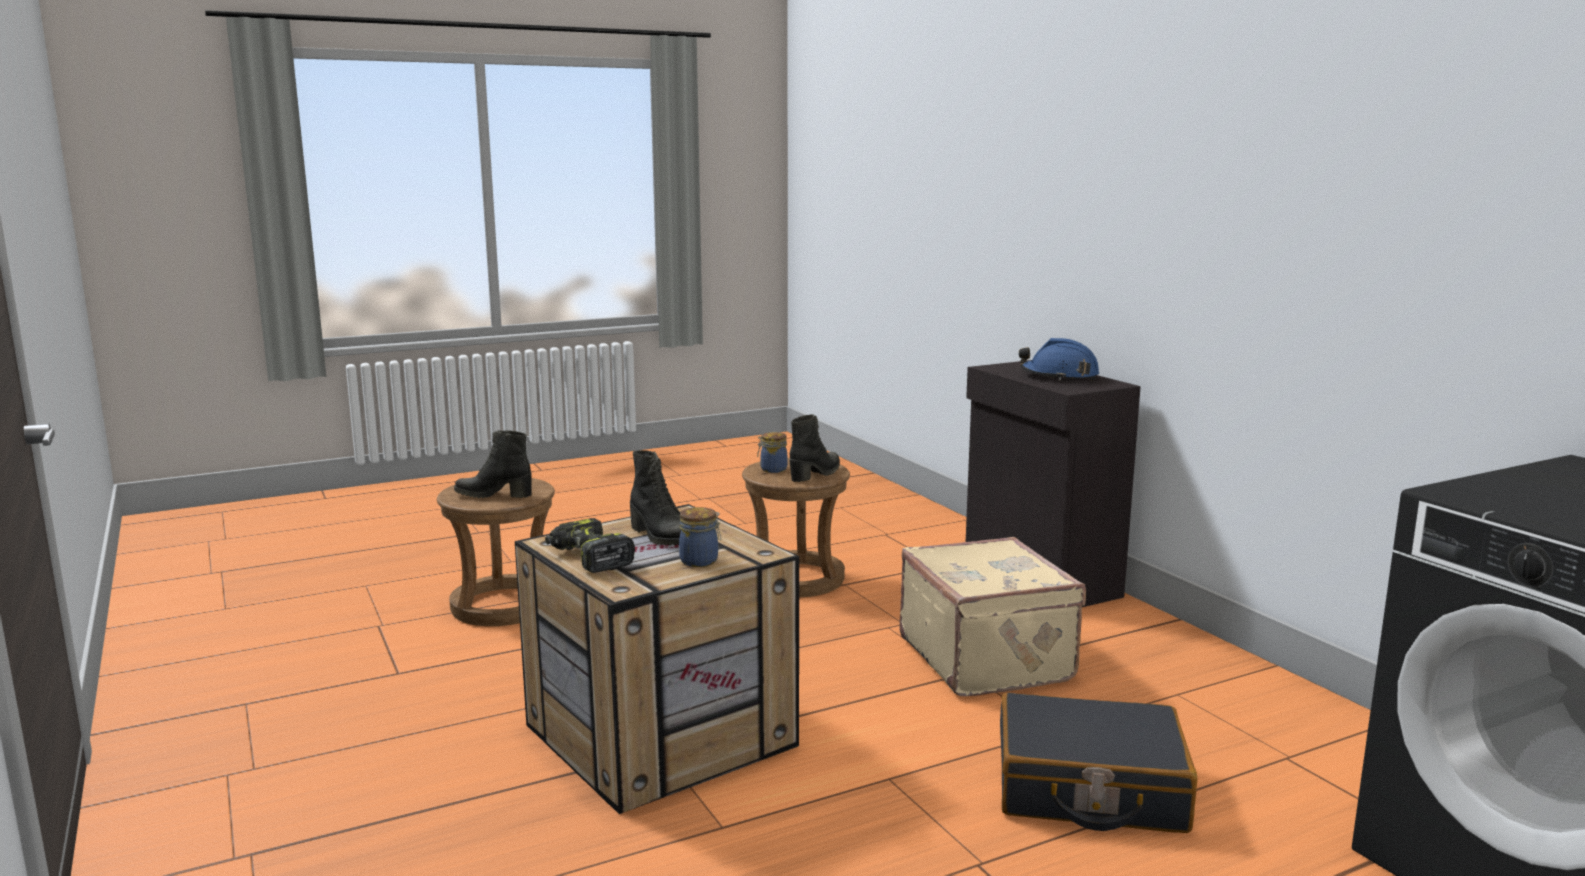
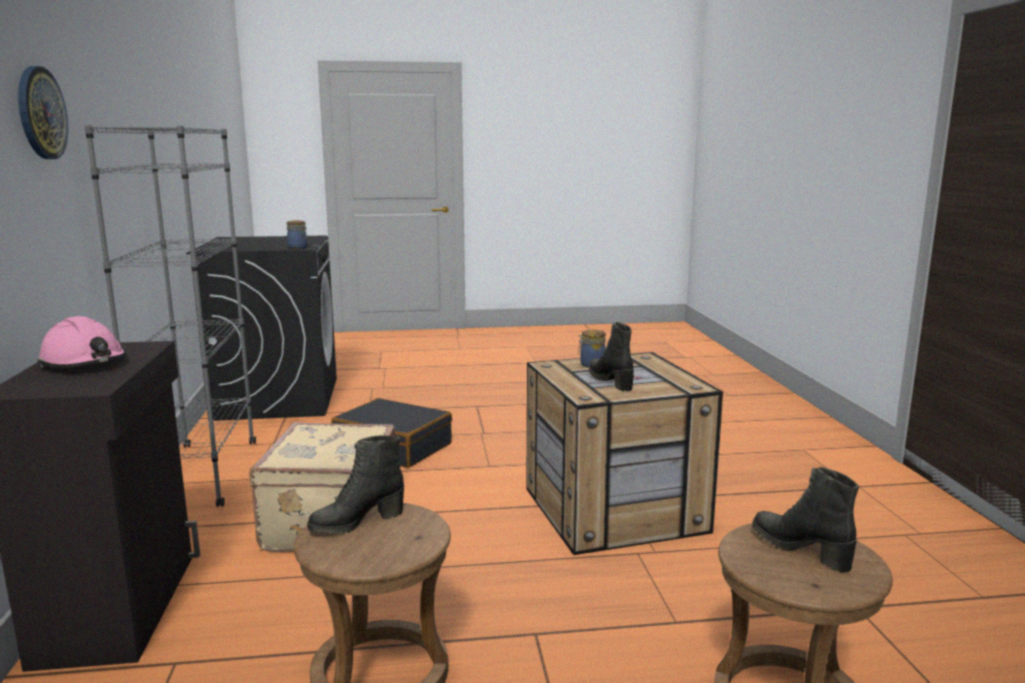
camera: 160 degrees left, 0 degrees up
(494, 495) = (801, 549): black boot -> black boot turned 150 degrees counterclockwise
(588, 558) = (665, 373): power drill -> none
(772, 469) = (399, 543): jar -> jar (298, 248)
(1059, 376) = (84, 363): blue hard hat -> pink hard hat
(1192, 176) = (40, 113): none -> wall clock
(1253, 687) = (201, 474): none -> grey bookcase

